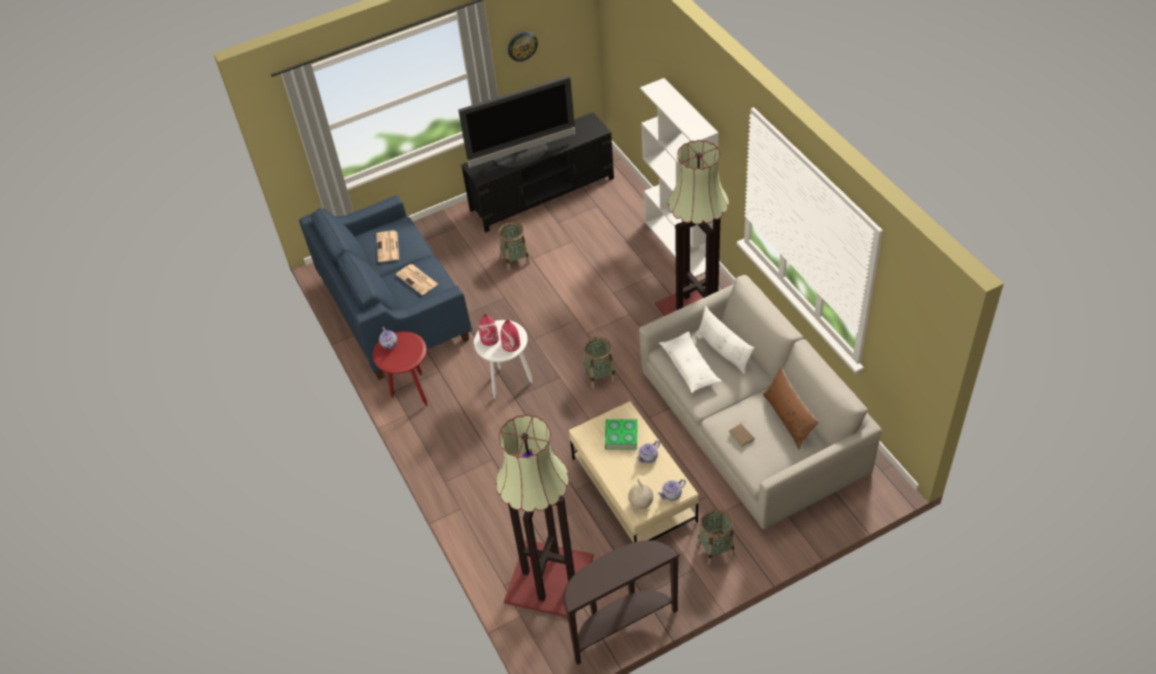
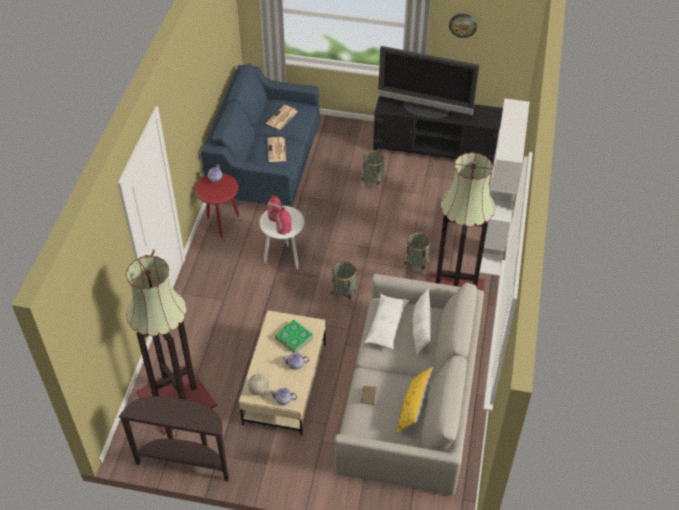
camera: 35 degrees right, 0 degrees up
(715, 549) = (293, 462): basket -> basket (416, 265)
(788, 418) = (413, 408): brown pillow -> yellow pillow

